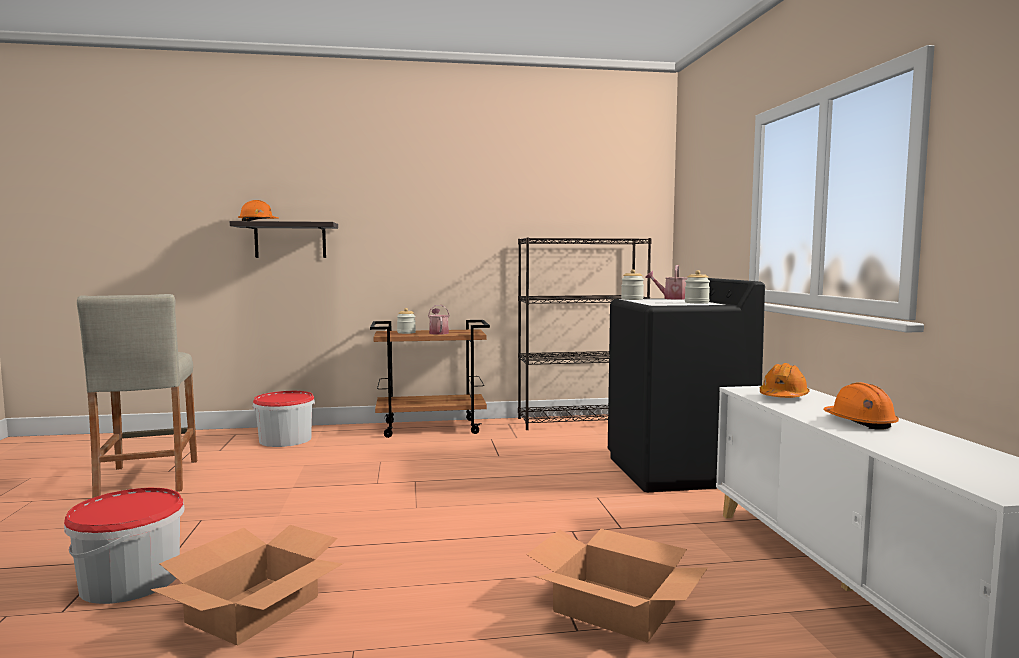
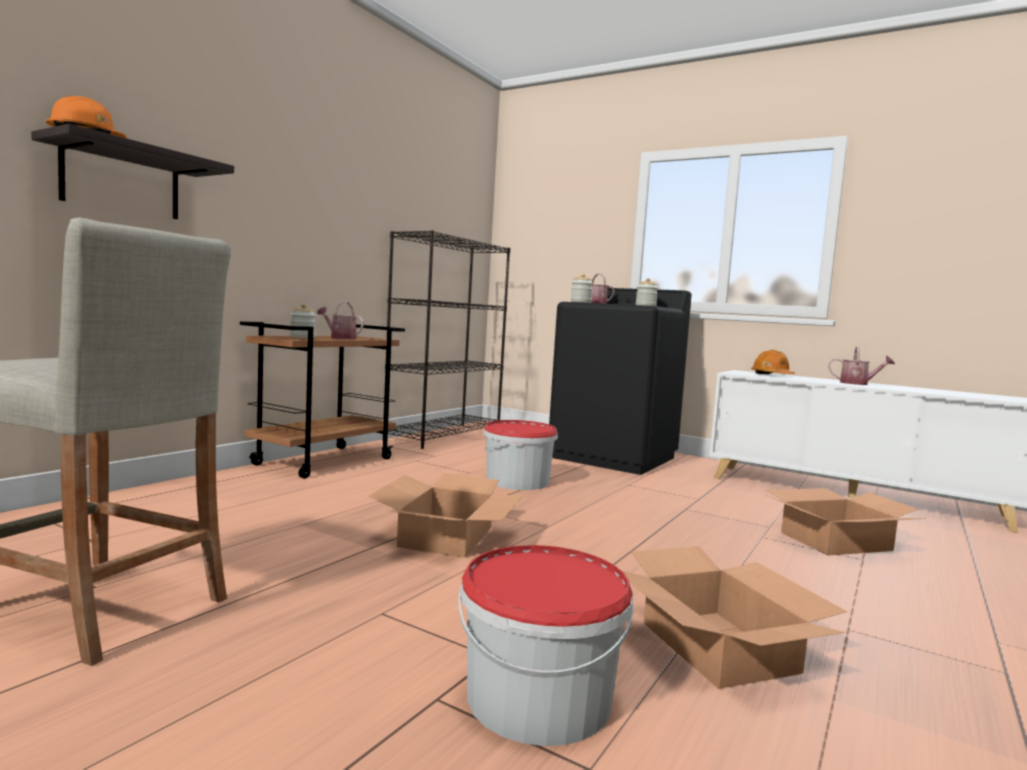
camera: 50 degrees left, 0 degrees up
(285, 439) = (166, 506): bucket -> bucket (518, 481)
(342, 494) = (446, 537): none -> cardboard box
(860, 422) = (858, 383): orange hard hat -> watering can

